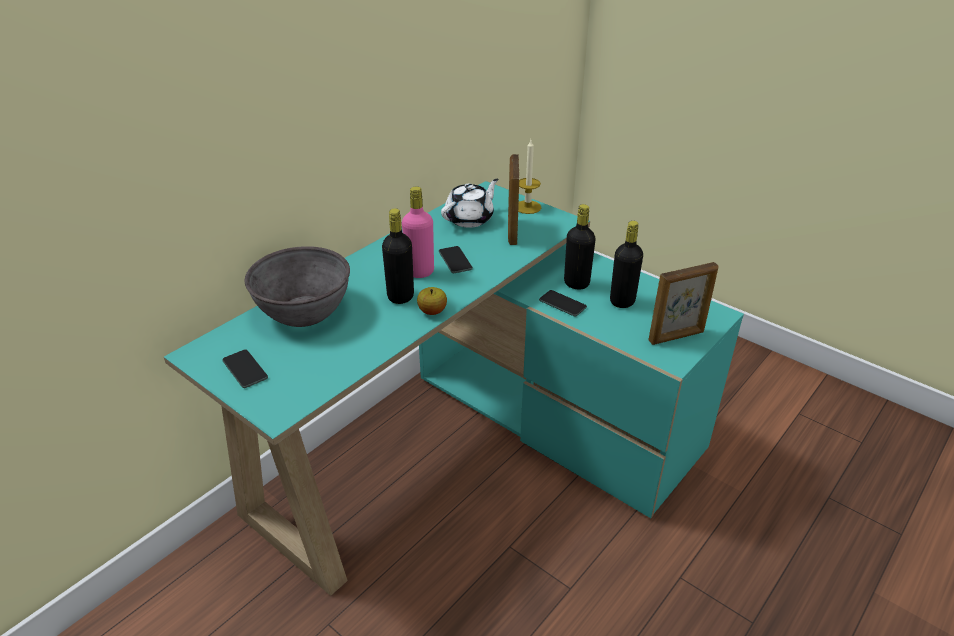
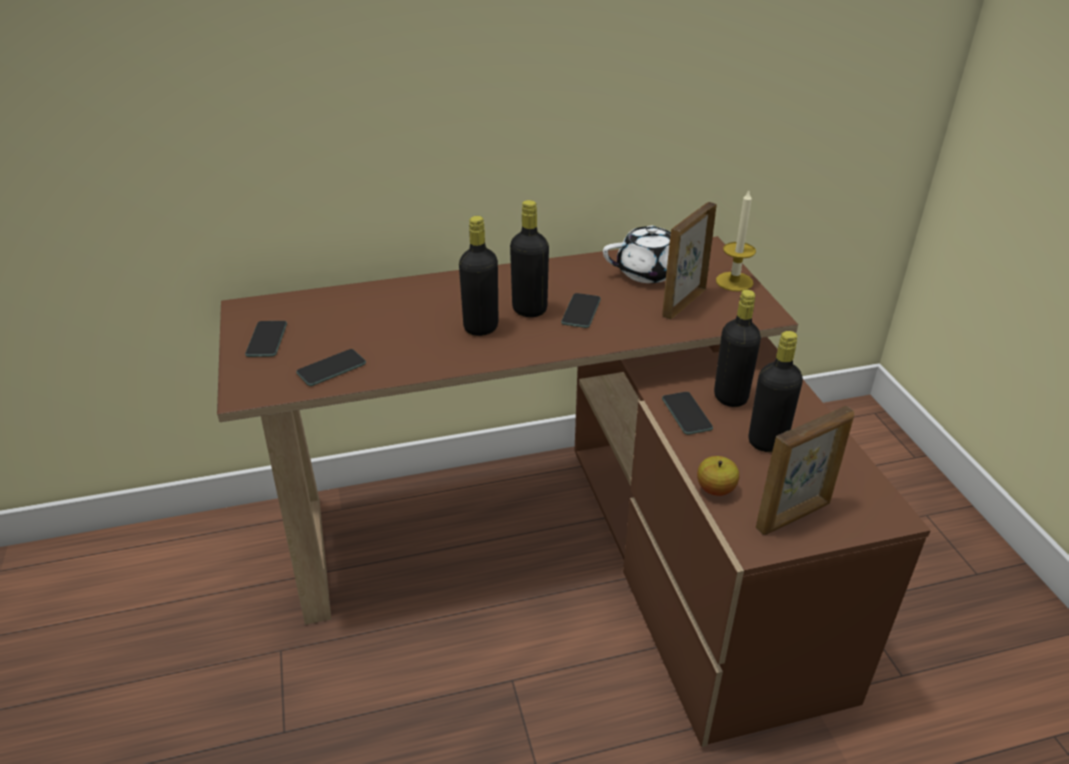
camera: 35 degrees right, 0 degrees up
(303, 311) = (375, 306): grey bowl -> none
(324, 368) = (331, 368): none -> phone
(420, 272) = (529, 310): pink bottle -> black bottle
(432, 311) = (494, 356): apple -> apple (715, 489)
(471, 444) = (568, 548): turquoise desk -> brown desk
(677, 337) = (794, 516): picture frame -> picture frame turned 45 degrees counterclockwise

